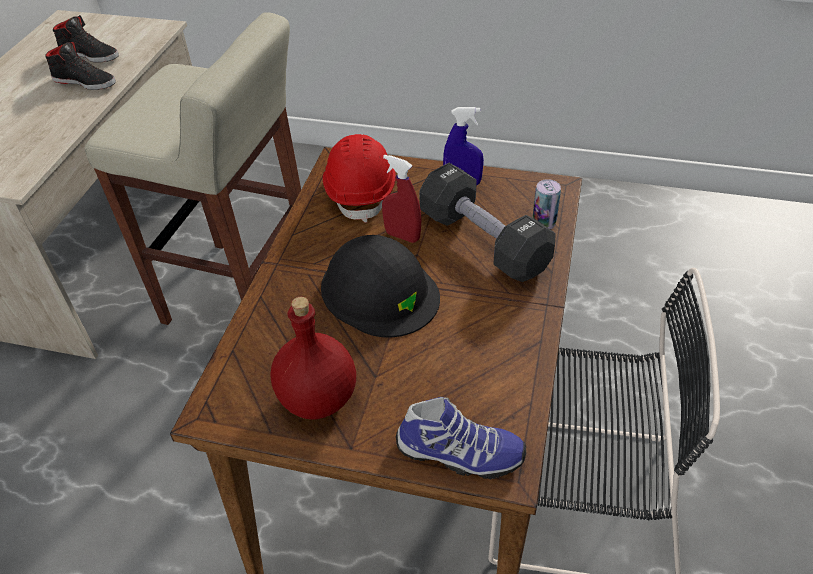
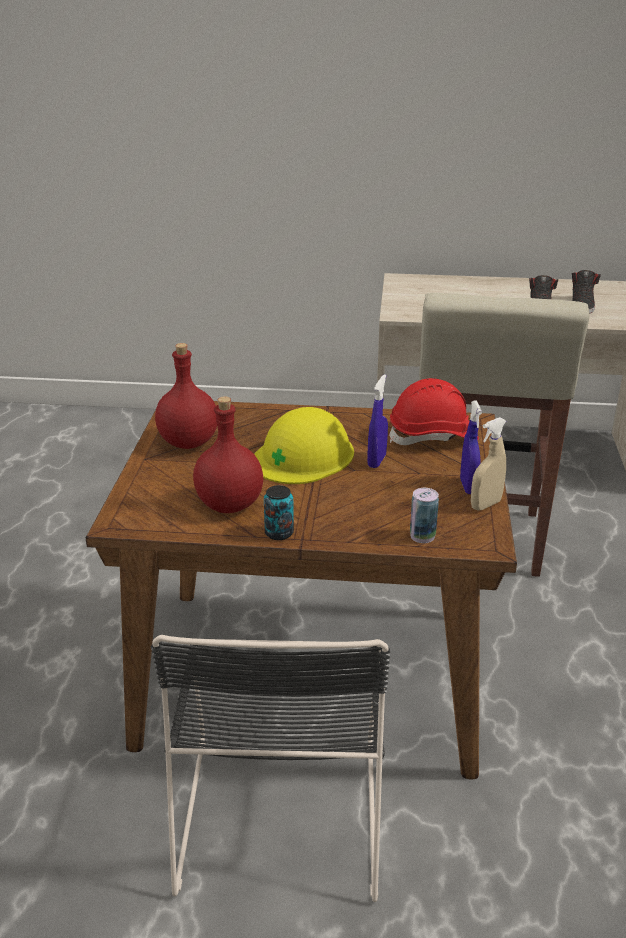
camera: 80 degrees right, 15 degrees down
(379, 291) = (303, 456): black hard hat -> yellow hard hat
(402, 236) = (376, 461): red spray bottle -> blue spray bottle
(459, 455) = (134, 501): shoe -> none
(478, 360) = (230, 505): none -> red bottle
(483, 241) = (382, 502): black dumbbell -> none
(494, 178) = (485, 505): none -> beige spray bottle
(536, 321) = (279, 533): none -> can

